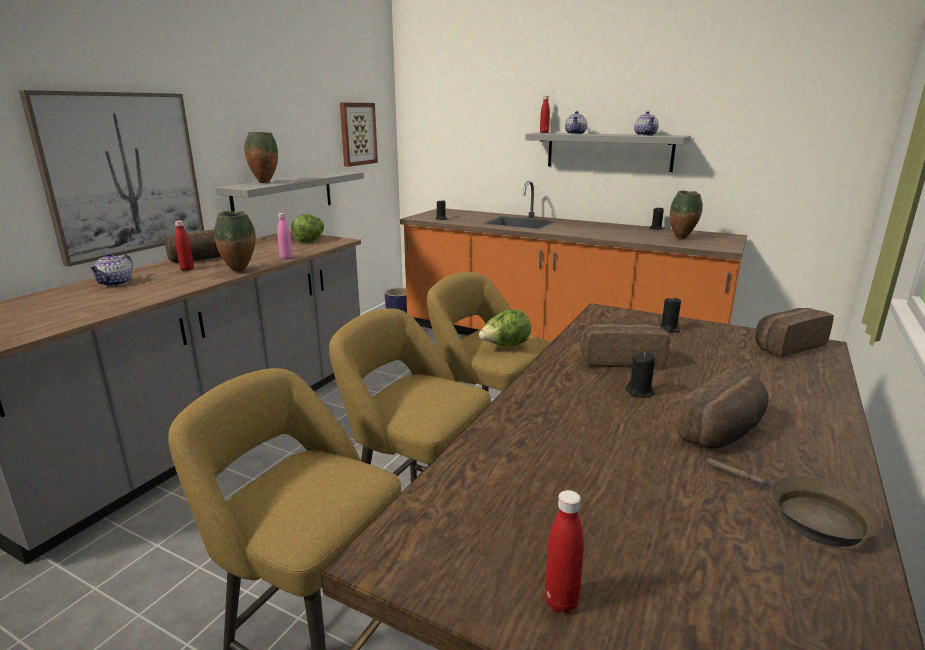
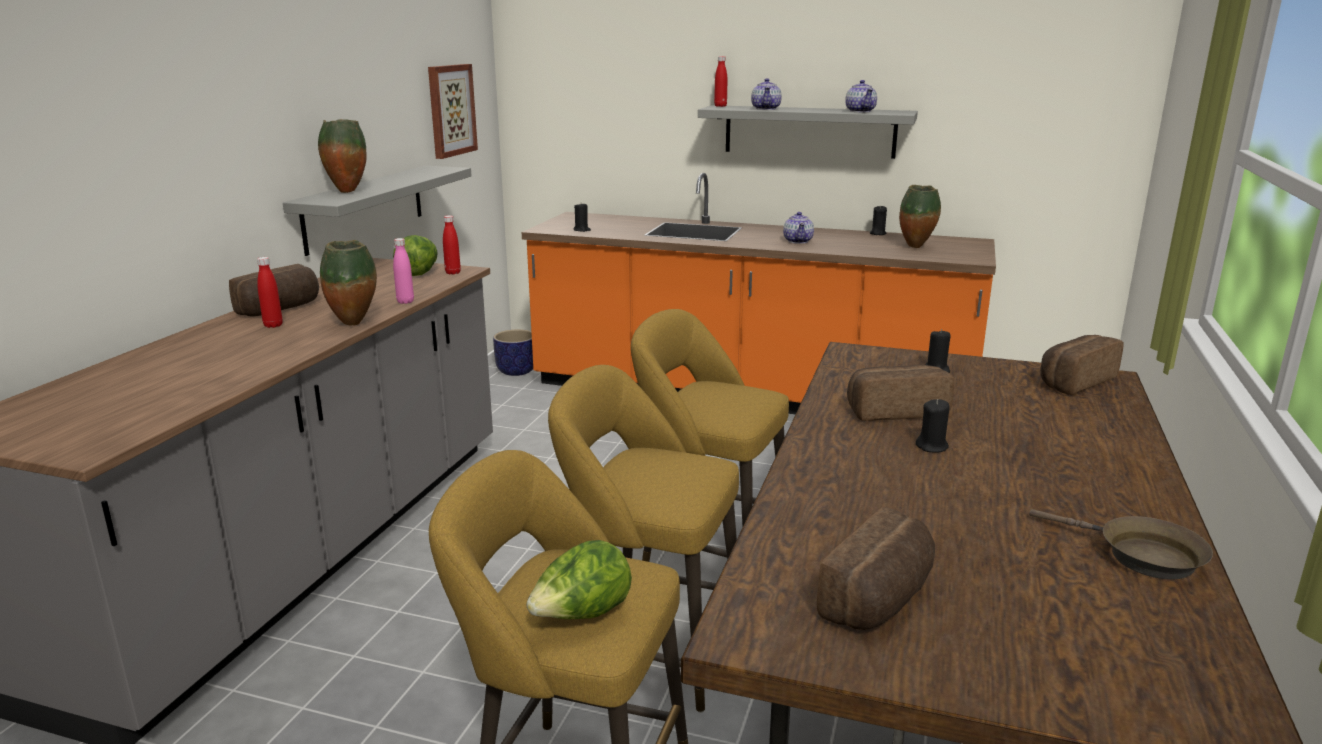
camera: 10 degrees left, 0 degrees up
(116, 283) = (186, 352): teapot -> teapot (798, 241)
(124, 174) = (174, 193): picture -> none
(505, 346) = (733, 404): lettuce -> lettuce (582, 616)
(561, 602) = (935, 654): red bottle -> red bottle (453, 273)
(725, 432) = (1037, 482): bread -> bread (881, 600)

